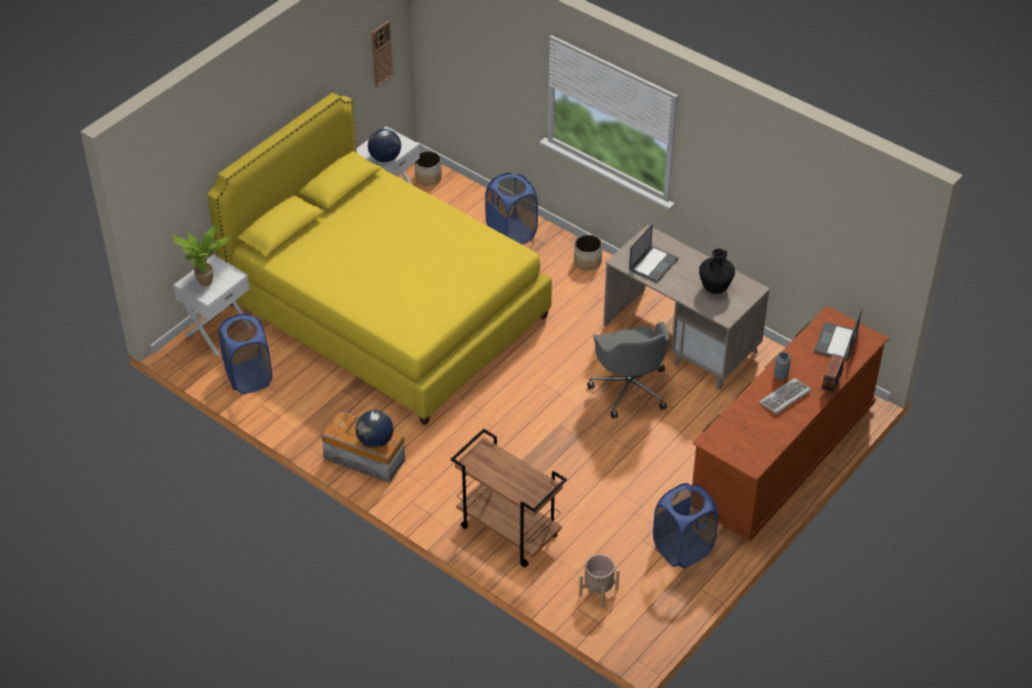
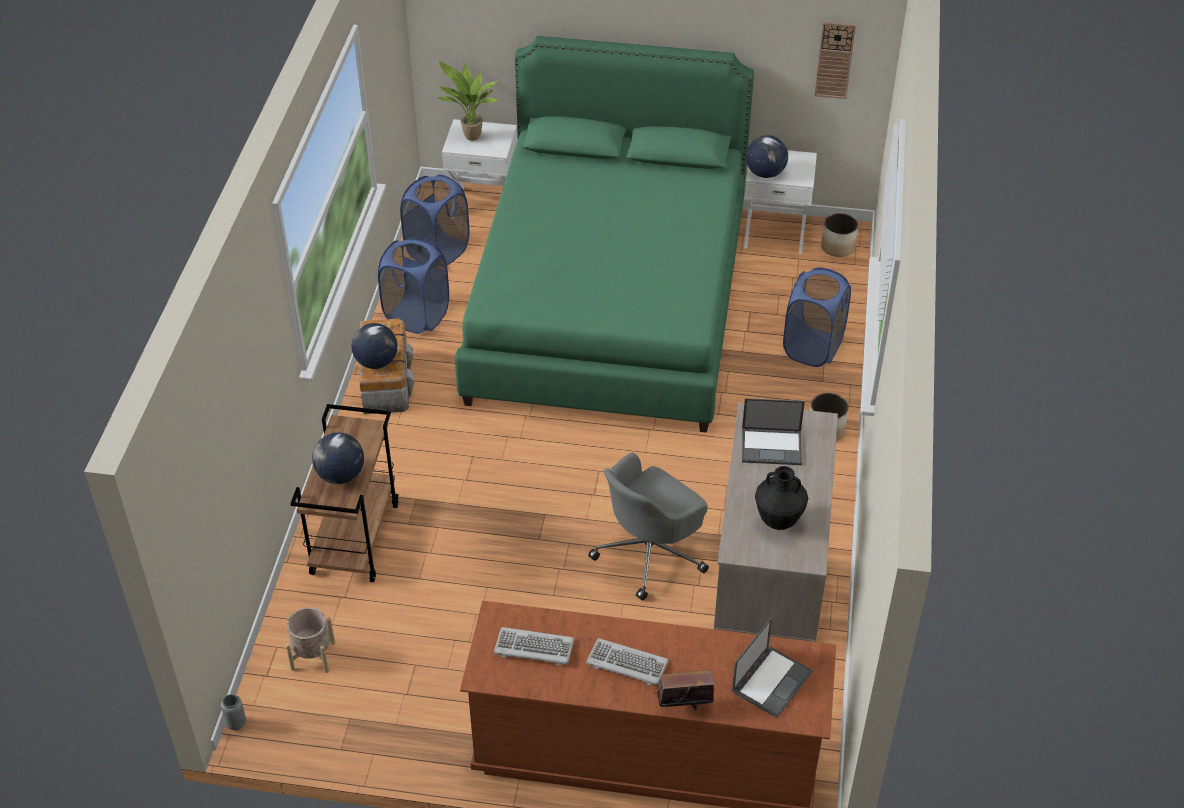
camera: 60 degrees right, 0 degrees up
(386, 310) = (609, 304): yellow bed -> green bed
(518, 479) = (340, 475): none -> globe
(683, 548) = (427, 709): blue laundry basket -> blue laundry basket (416, 316)
(747, 434) = (533, 648): none -> keyboard
(780, 376) = (663, 644): grey vase -> grey vase (236, 723)
(836, 342) = (772, 681): laptop -> laptop turned 135 degrees clockwise

